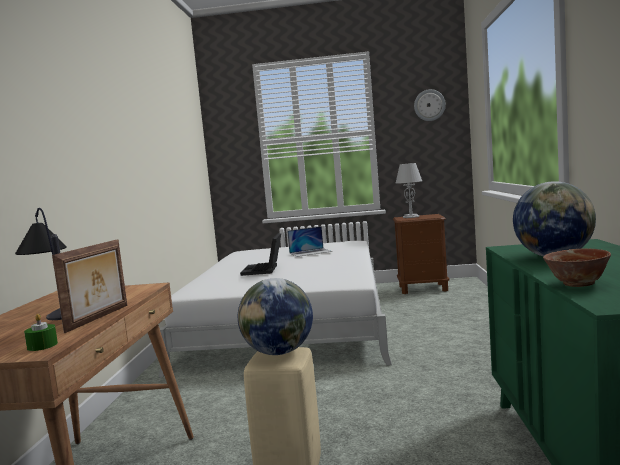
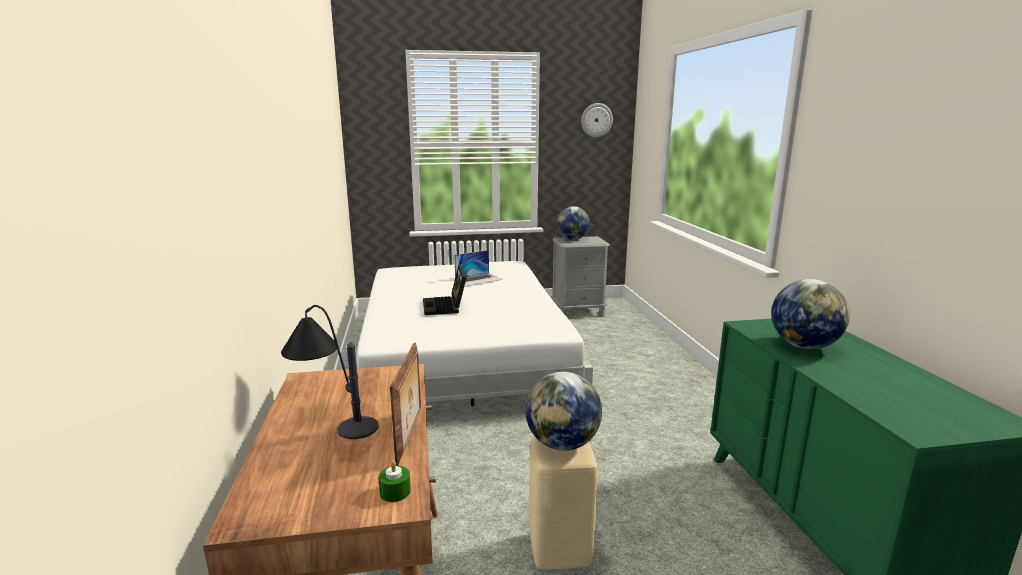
camera: 15 degrees left, 10 degrees up
(411, 217) = (572, 239): grey table lamp -> globe
(423, 288) = (578, 312): brown nightstand -> grey nightstand
(577, 284) = (862, 396): bowl -> none

